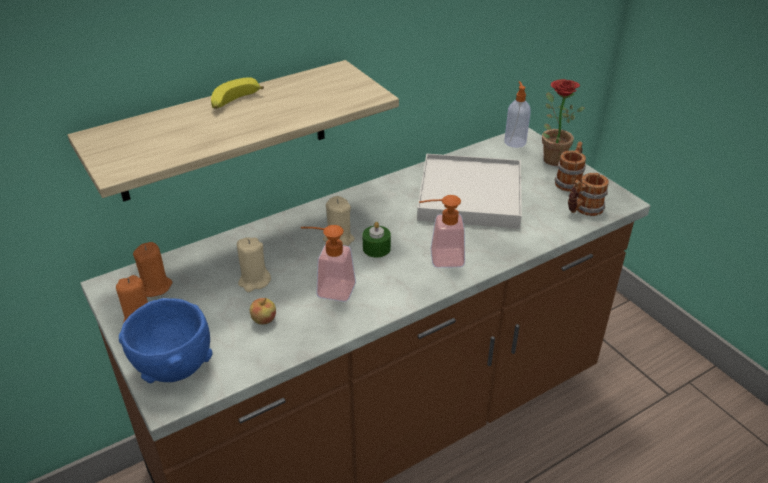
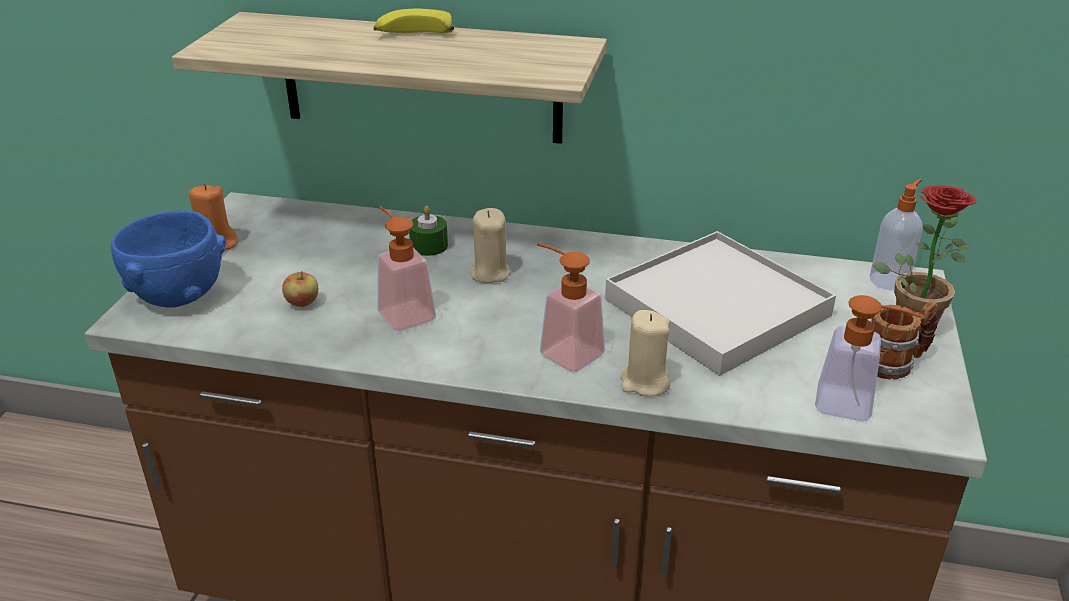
camera: 45 degrees right, 5 degrees down
(156, 286) = (272, 225): orange candle -> none
(254, 281) = (351, 266): beige candle -> beige candle (644, 383)
(376, 248) = (513, 302): green candle -> green candle (429, 246)
(583, 209) = (855, 406): mug -> soap dispenser

